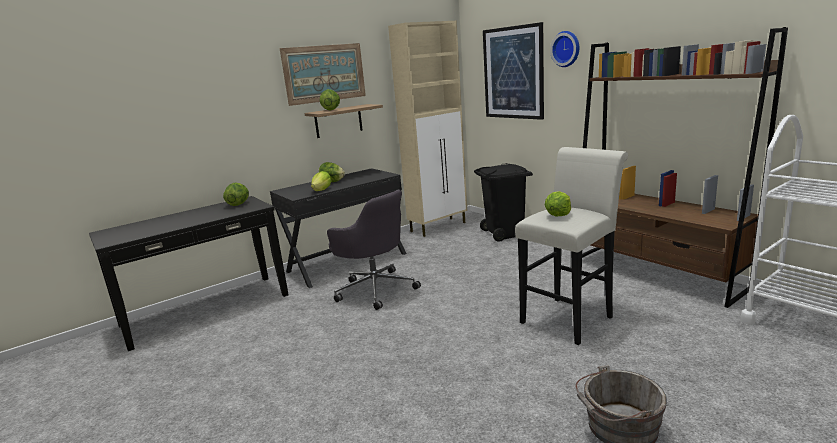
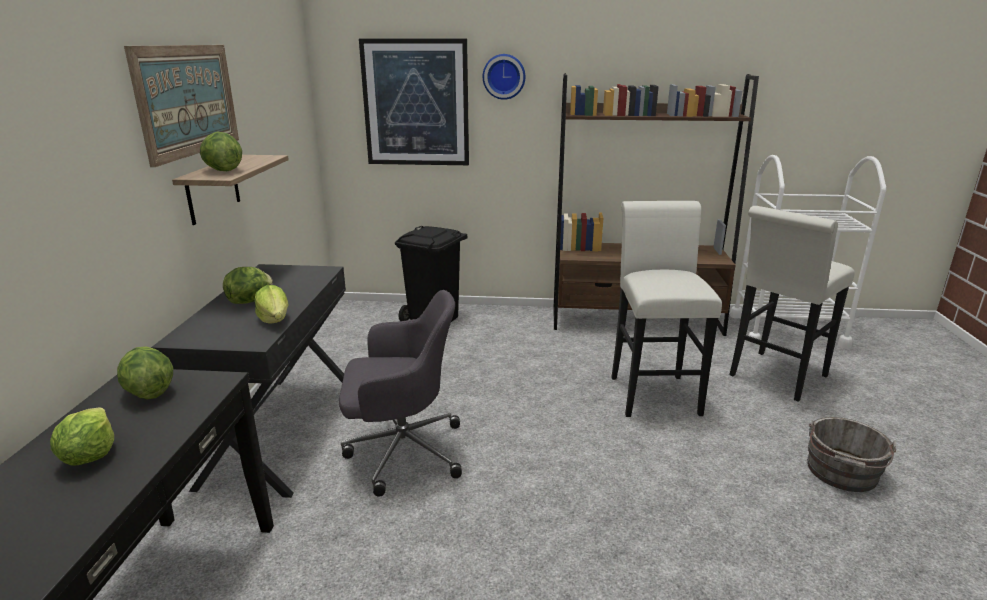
camera: 50 degrees left, 5 degrees up
(439, 227) = (332, 333): beige cabinet -> none
(558, 215) = (668, 281): lettuce -> lettuce (90, 455)
(708, 351) = (774, 378): none -> white stool

